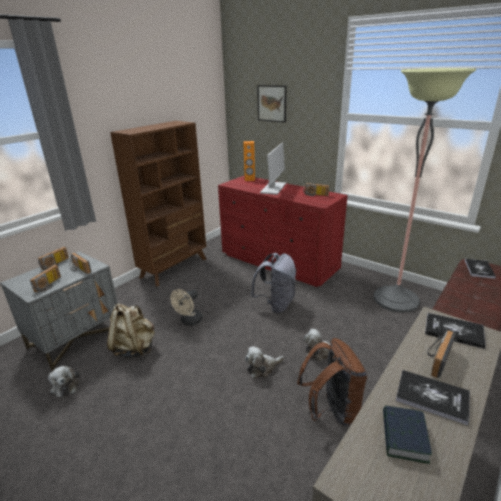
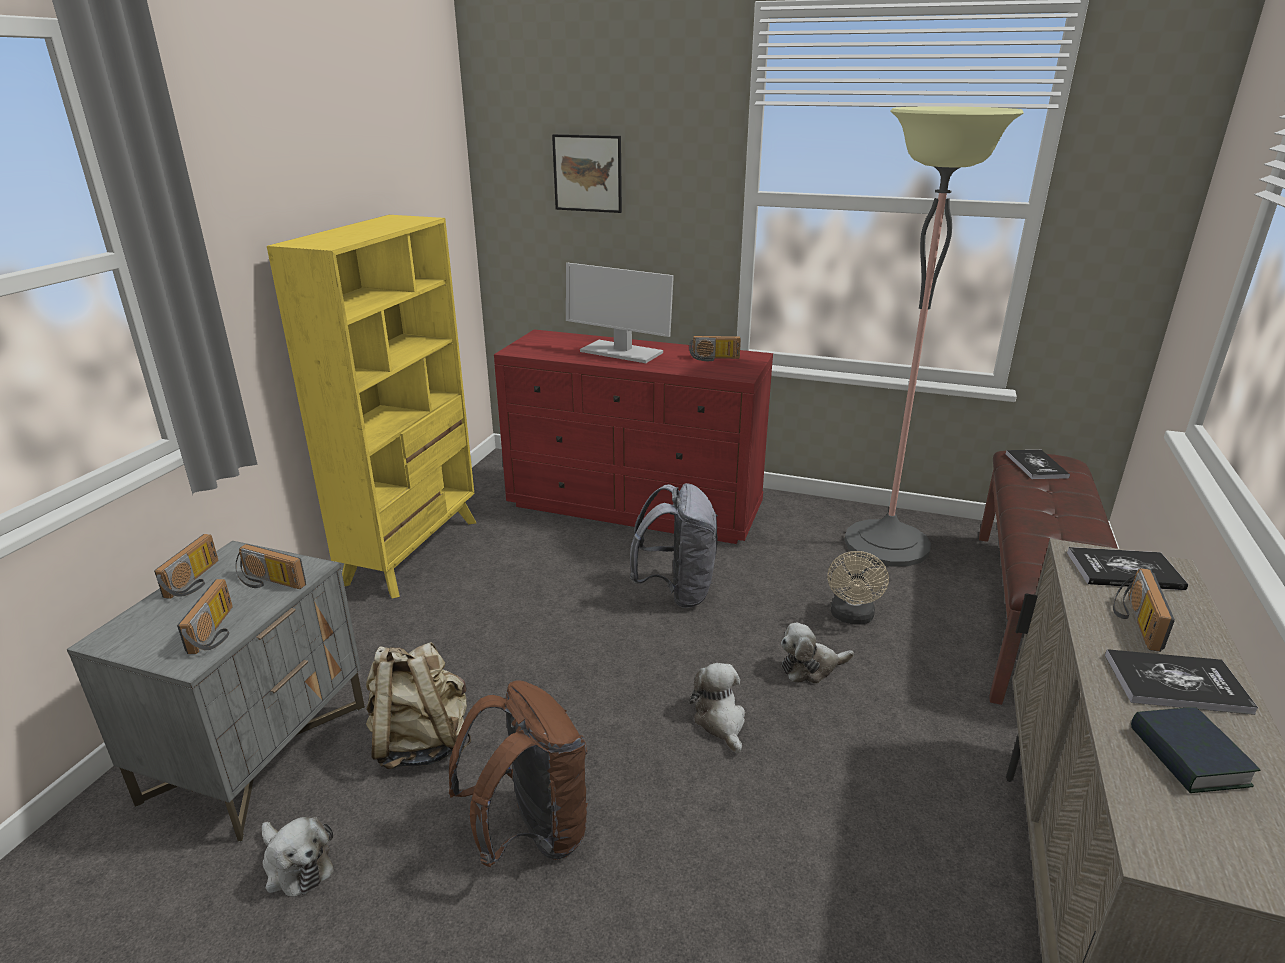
camera: 20 degrees left, 0 degrees up
(174, 268) = (413, 551): brown bookcase -> yellow bookcase
(189, 321) = (514, 660): beige fan -> beige fan (852, 617)
(249, 179) = (554, 337): orange speaker -> none
(262, 368) = (720, 721): plush toy -> plush toy turned 120 degrees clockwise
(273, 188) = (620, 352): monitor -> monitor turned 120 degrees clockwise
(331, 410) = (888, 769): brown backpack -> brown backpack (530, 833)

